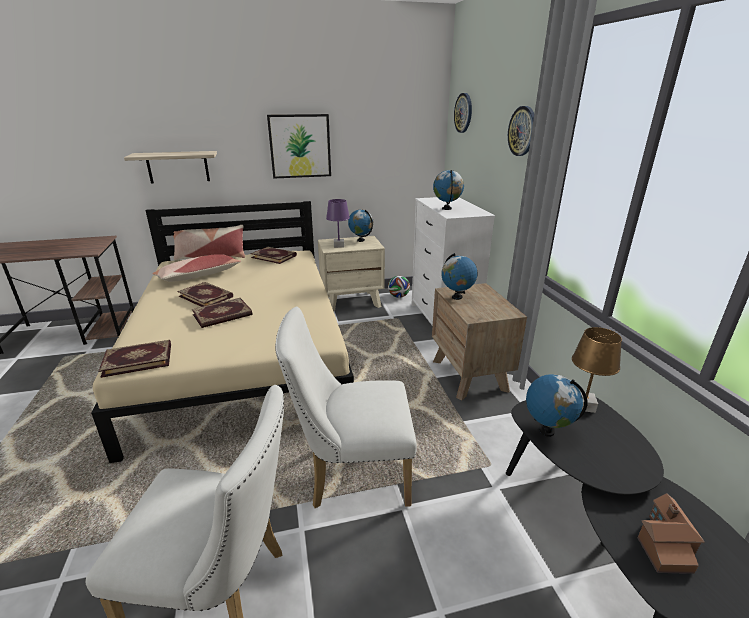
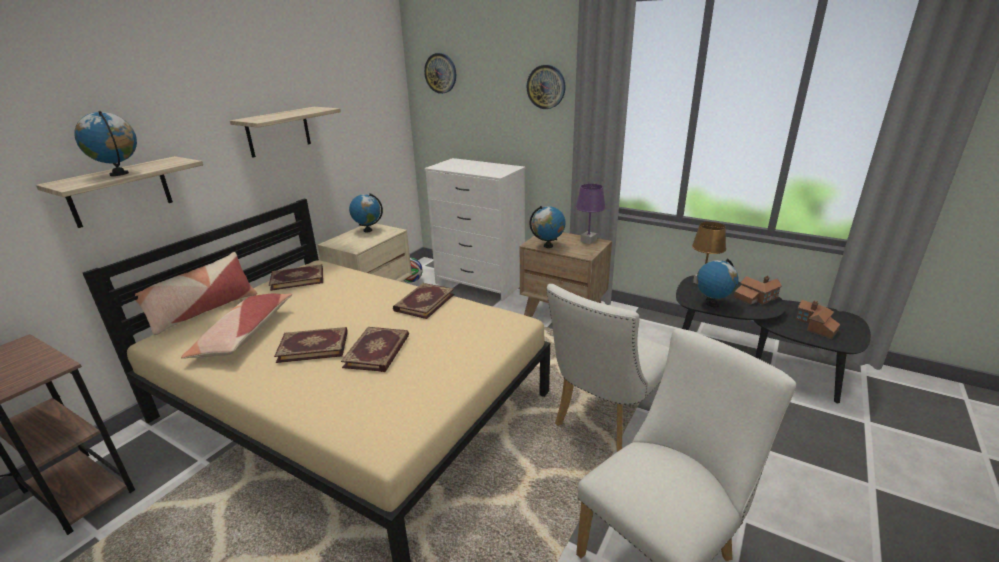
camera: 45 degrees left, 0 degrees up
(138, 359) = (389, 431): book -> book (423, 302)
(300, 146) = (278, 131): picture -> shelf
(338, 246) = (357, 242): purple table lamp -> purple table lamp (588, 241)
(447, 208) = (478, 170): globe -> globe (119, 174)
(621, 457) = (755, 298): none -> toy house

